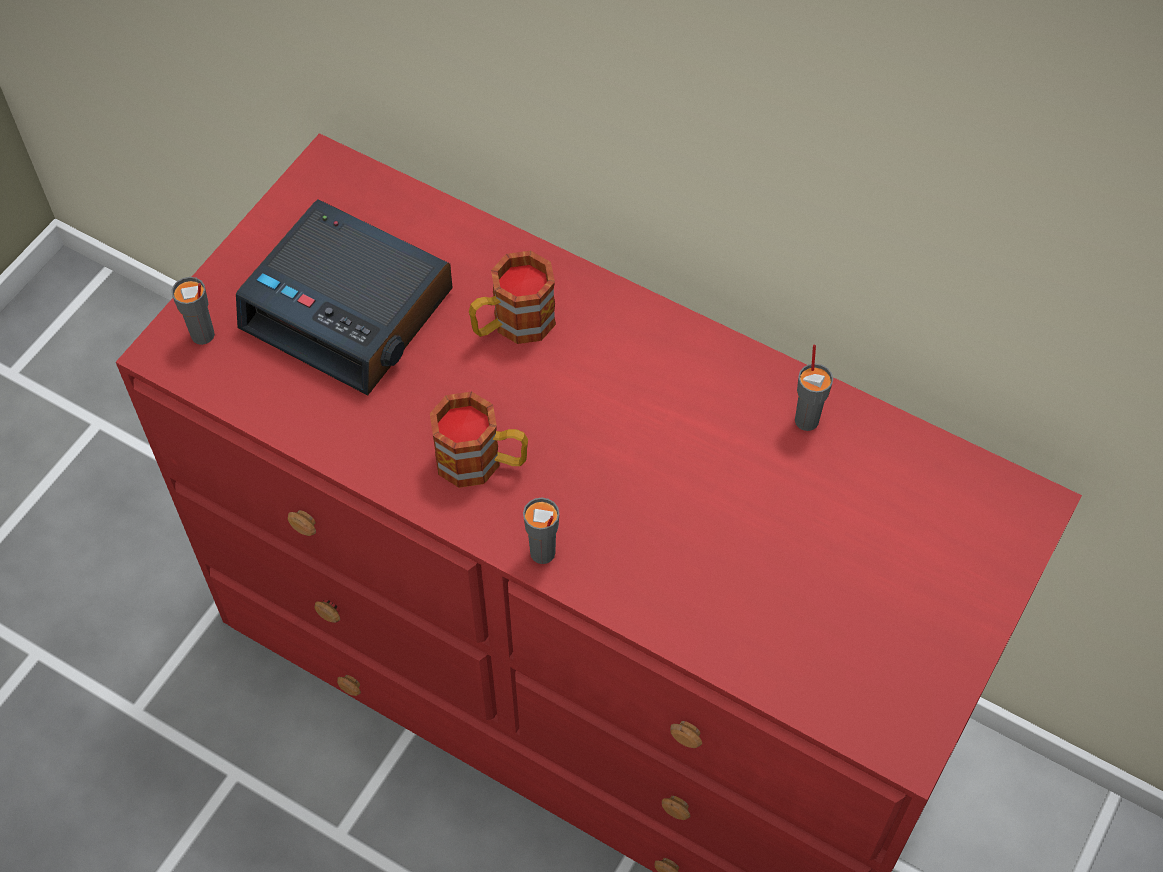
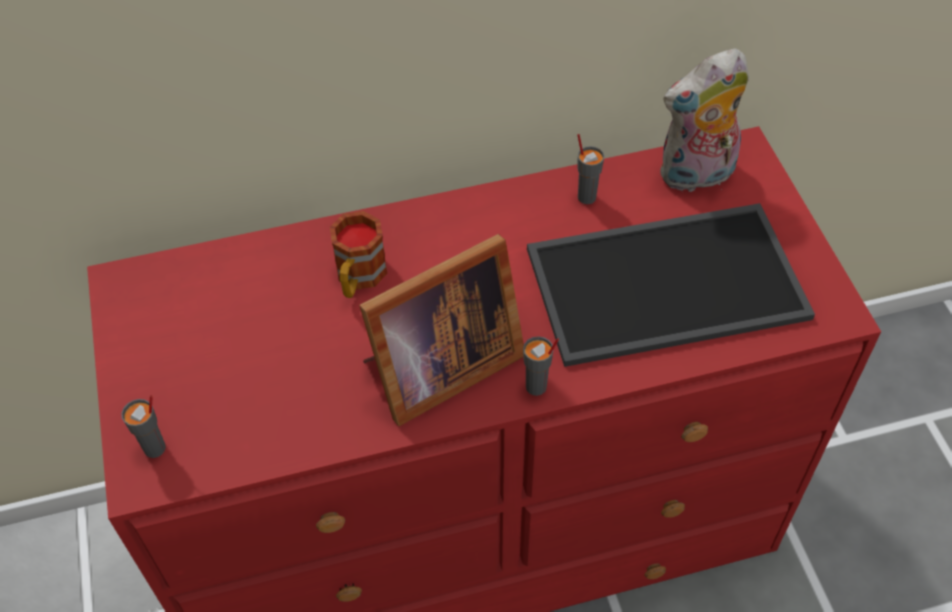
camera: 45 degrees left, 5 degrees down
(350, 309) = (241, 351): alarm clock -> none
(482, 462) = (437, 368): mug -> picture frame
(781, 564) = (667, 280): none -> tray
(943, 490) = (696, 176): none -> plush toy

